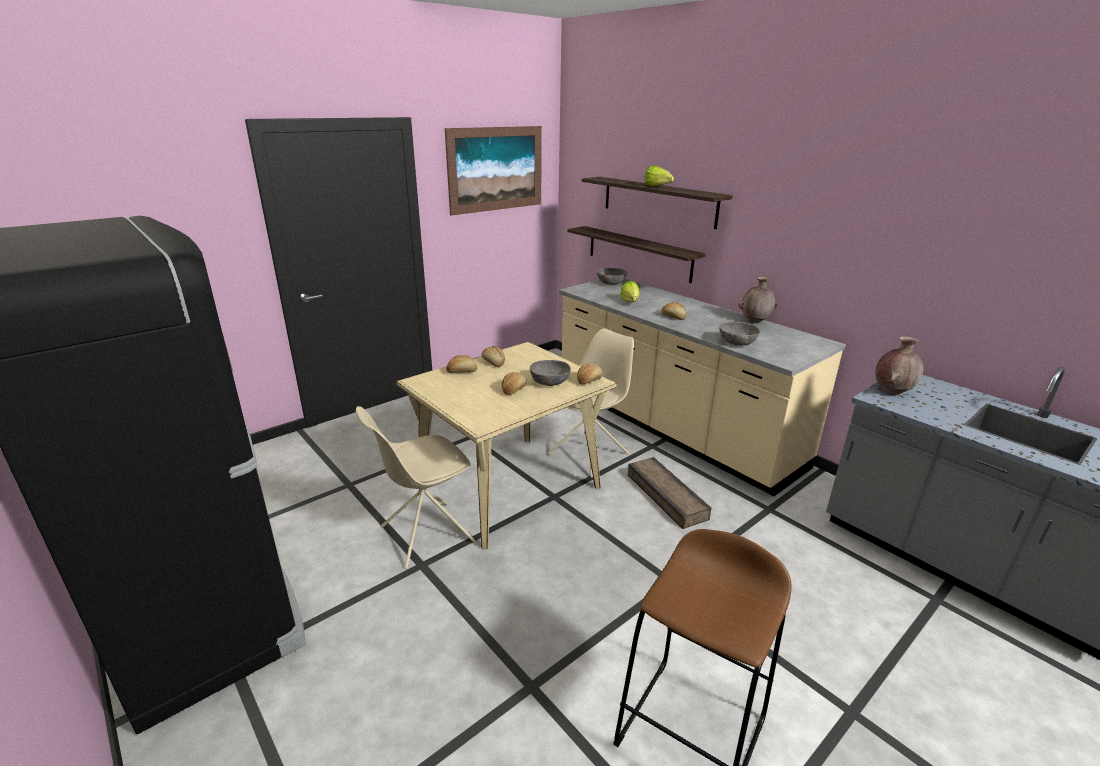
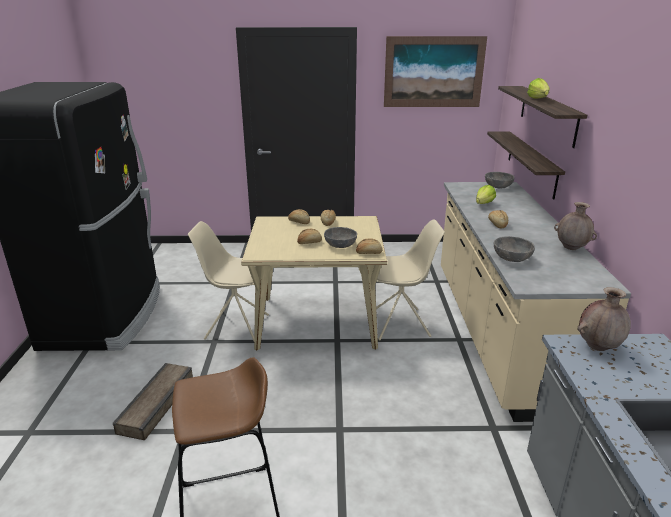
camera: 40 degrees right, 0 degrees up
(665, 496) = (416, 377): crate -> crate (155, 404)

